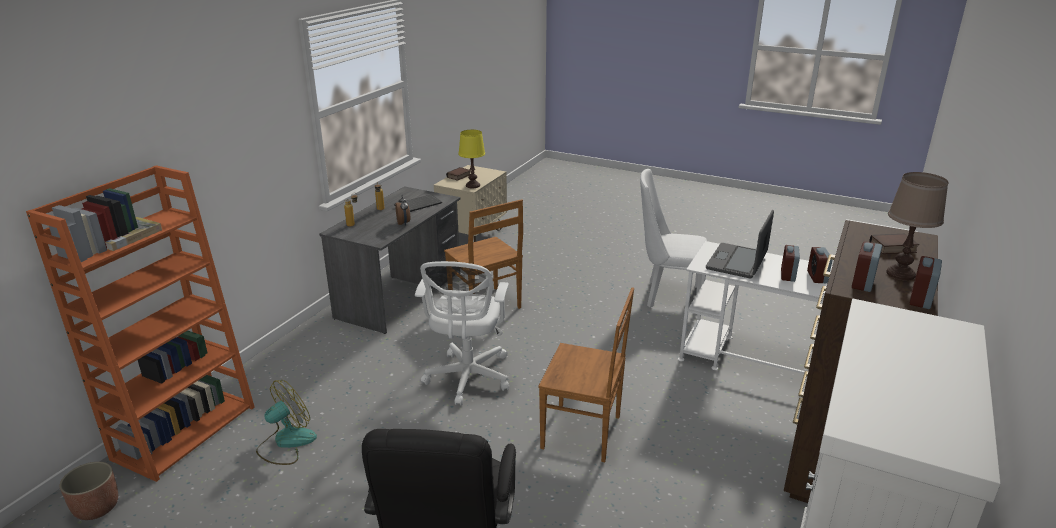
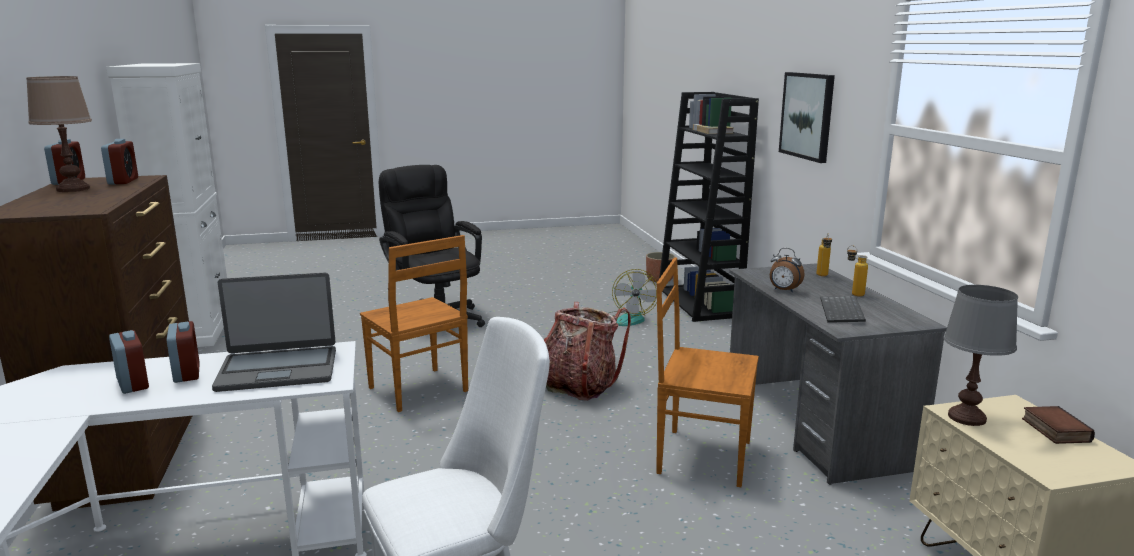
camera: 140 degrees right, 10 degrees down
(185, 431) = (699, 303): orange bookcase -> black bookcase
(231, 147) = (807, 116): none -> picture
(467, 379) = (579, 386): white office chair -> backpack
(473, 185) = (966, 418): yellow table lamp -> grey table lamp
(584, 433) = (419, 390): brown chair -> brown chair turned 105 degrees counterclockwise
(737, 262) = (278, 370): laptop -> laptop turned 90 degrees clockwise
(892, 248) = (60, 201): book -> none

